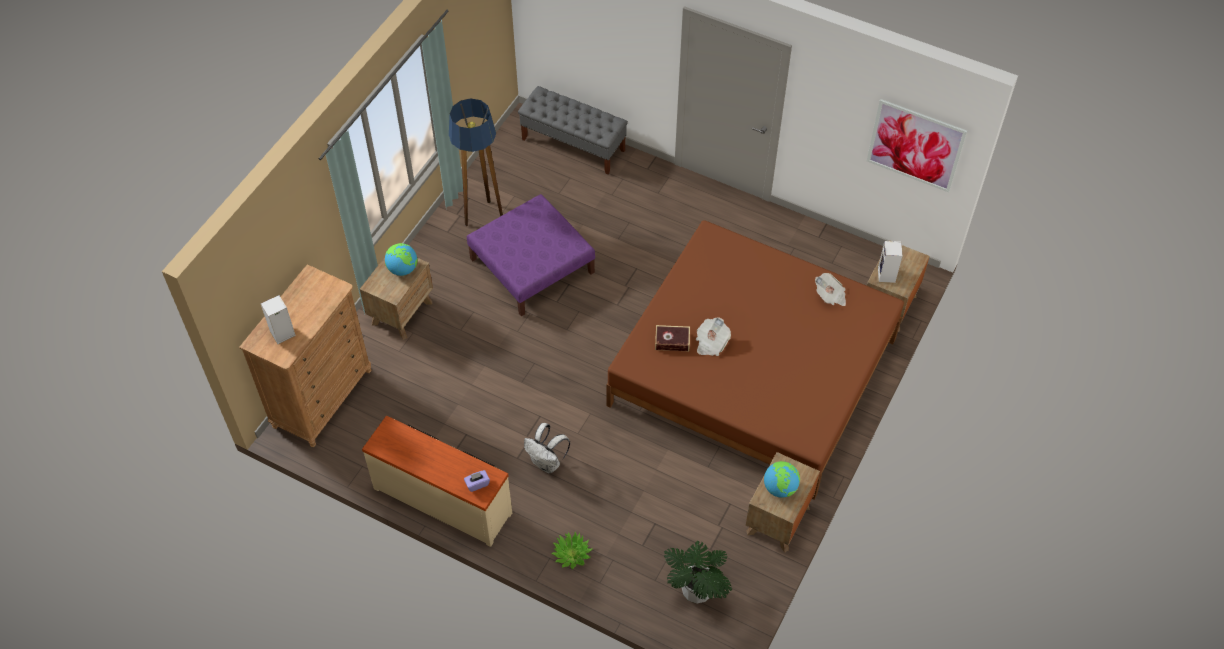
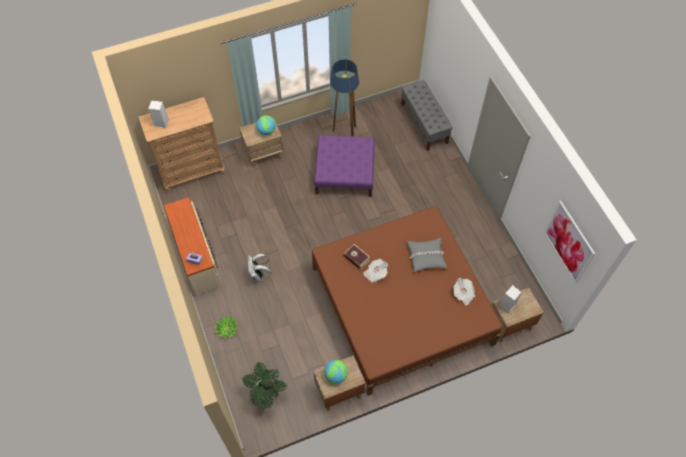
camera: 40 degrees right, 5 degrees up
(749, 284) = (426, 256): none -> grey pillow

